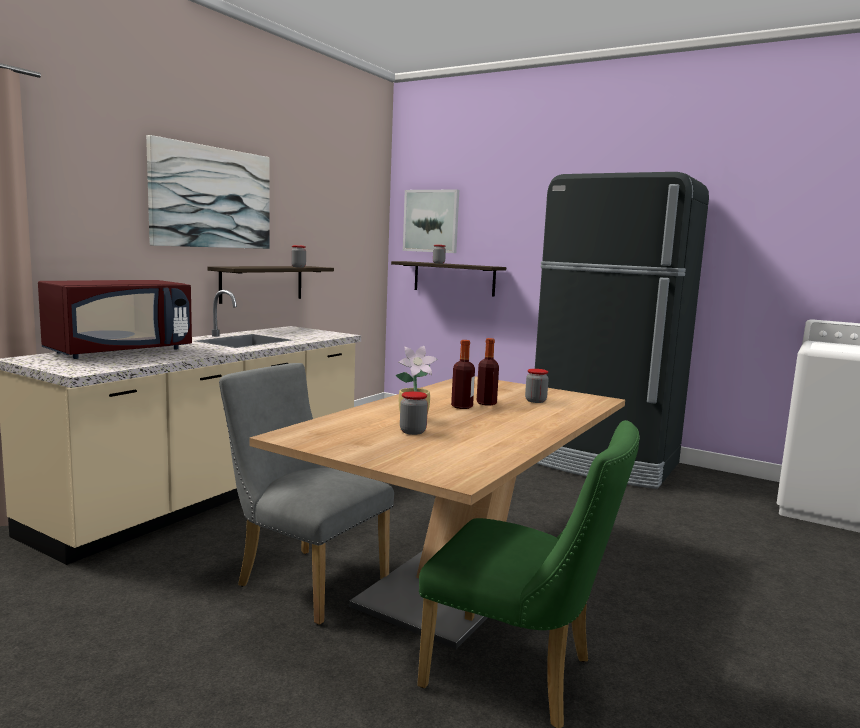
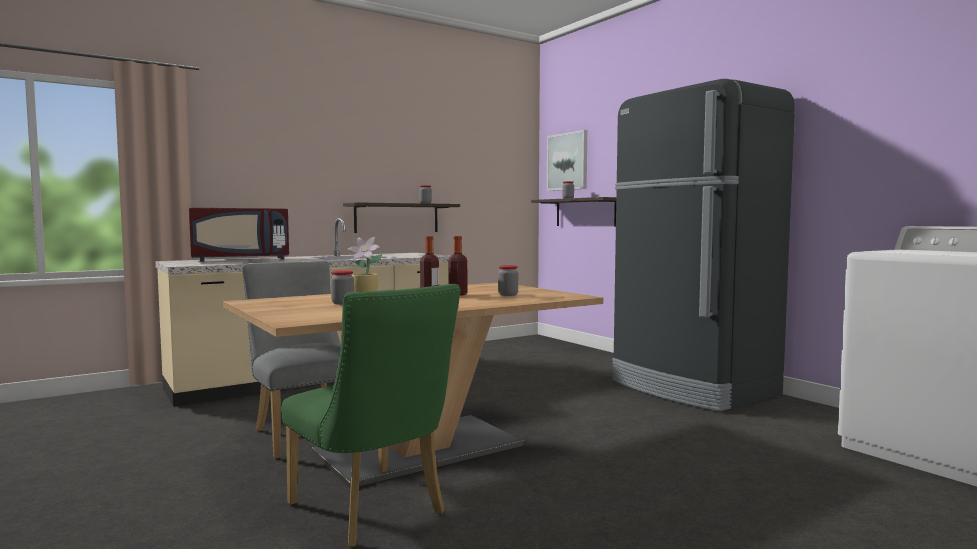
camera: 25 degrees right, 5 degrees down
(212, 197) = (347, 149): picture -> none

